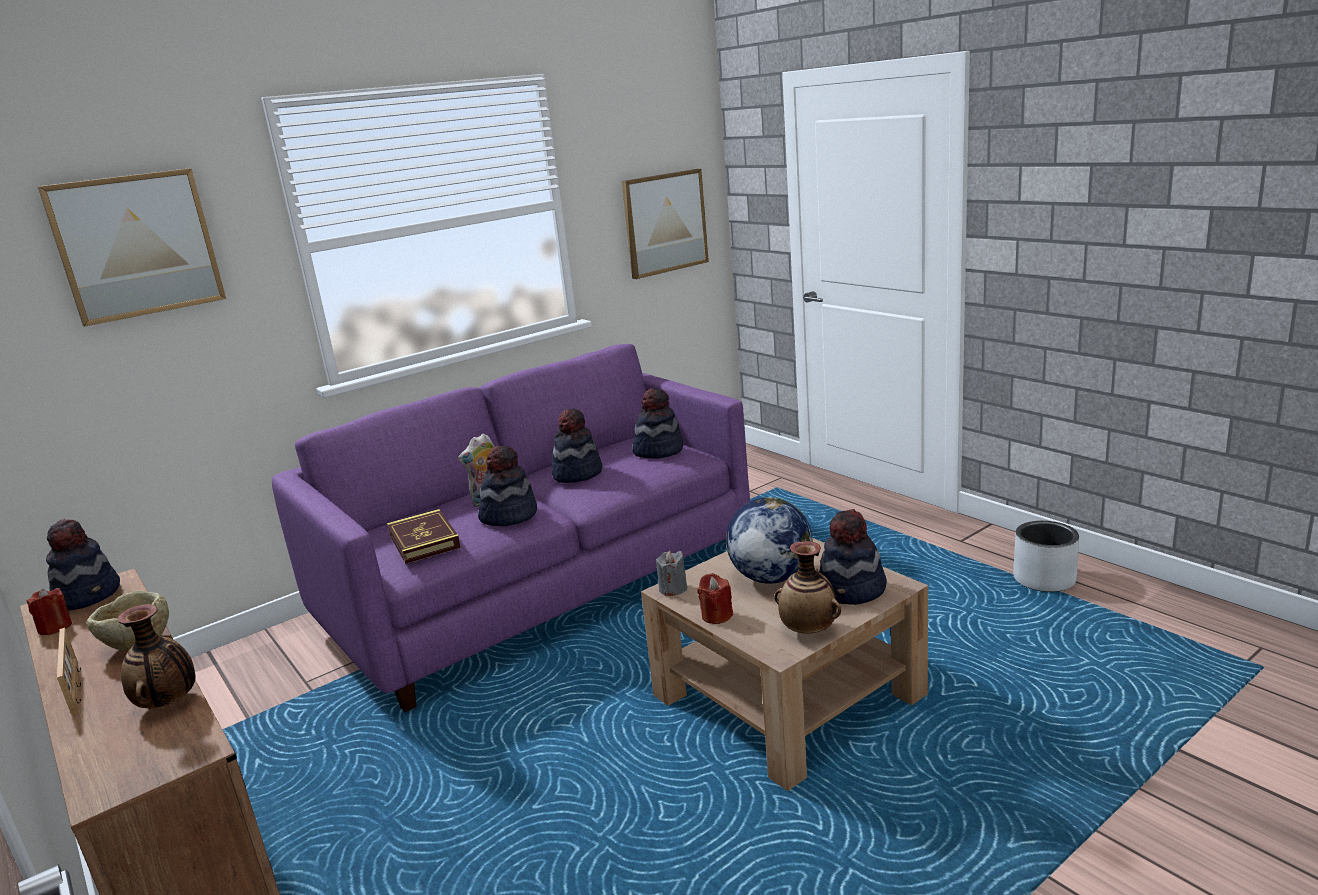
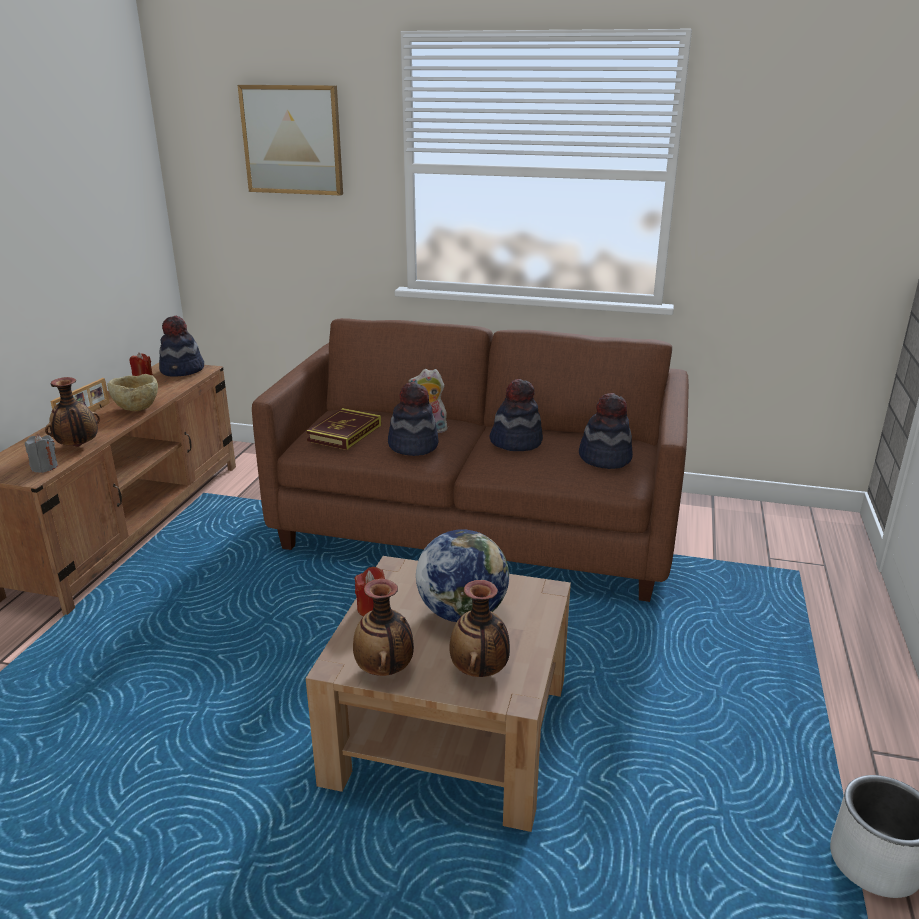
camera: 50 degrees right, 5 degrees up
(542, 589) = (478, 528): purple sofa -> brown sofa
(664, 223) = (815, 226): picture -> none
(673, 589) = (398, 569): grey candle -> grey candle (44, 467)
(852, 590) = (480, 671): hat -> vase

